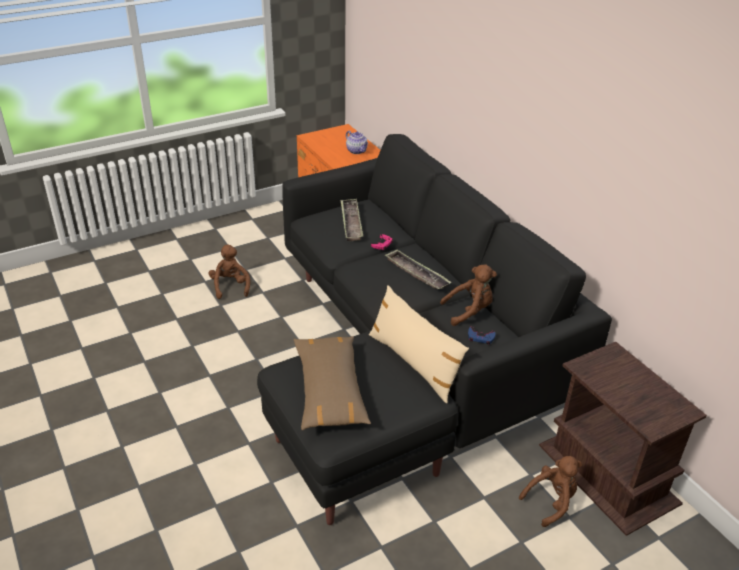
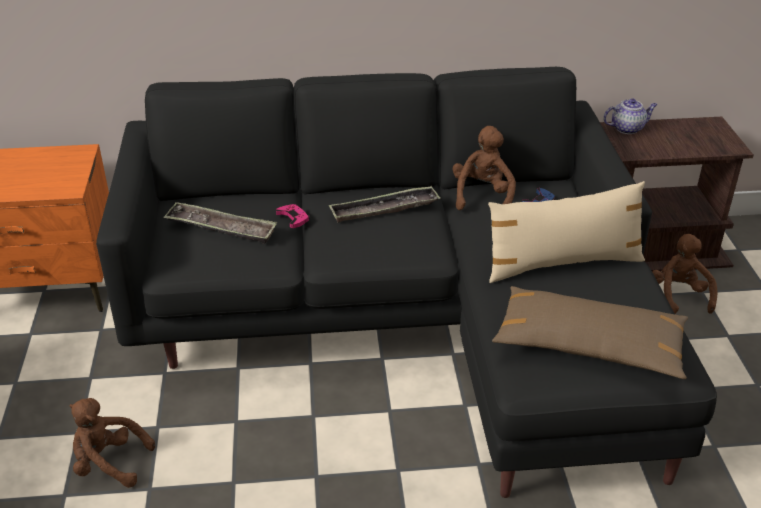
camera: 65 degrees left, 0 degrees up
(357, 151) = (49, 164): teapot -> teapot (627, 128)

